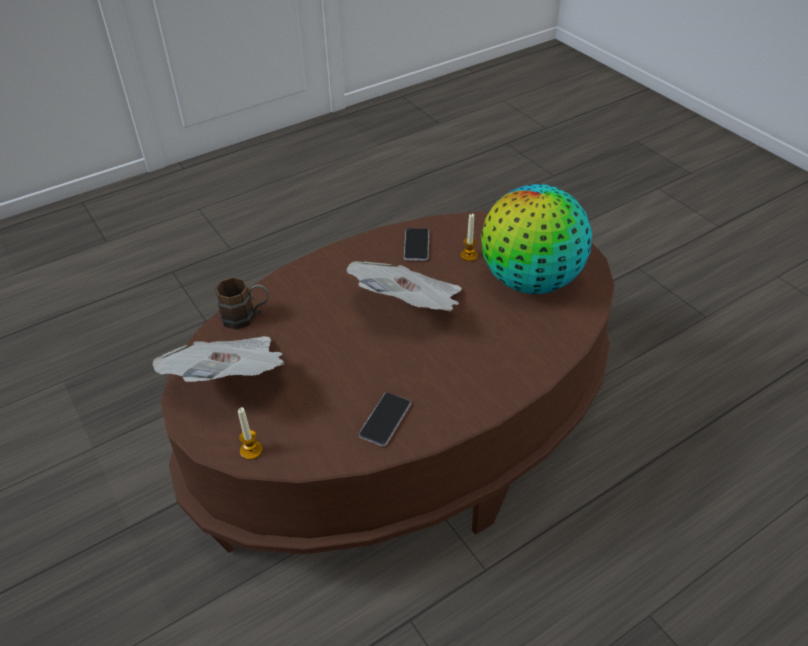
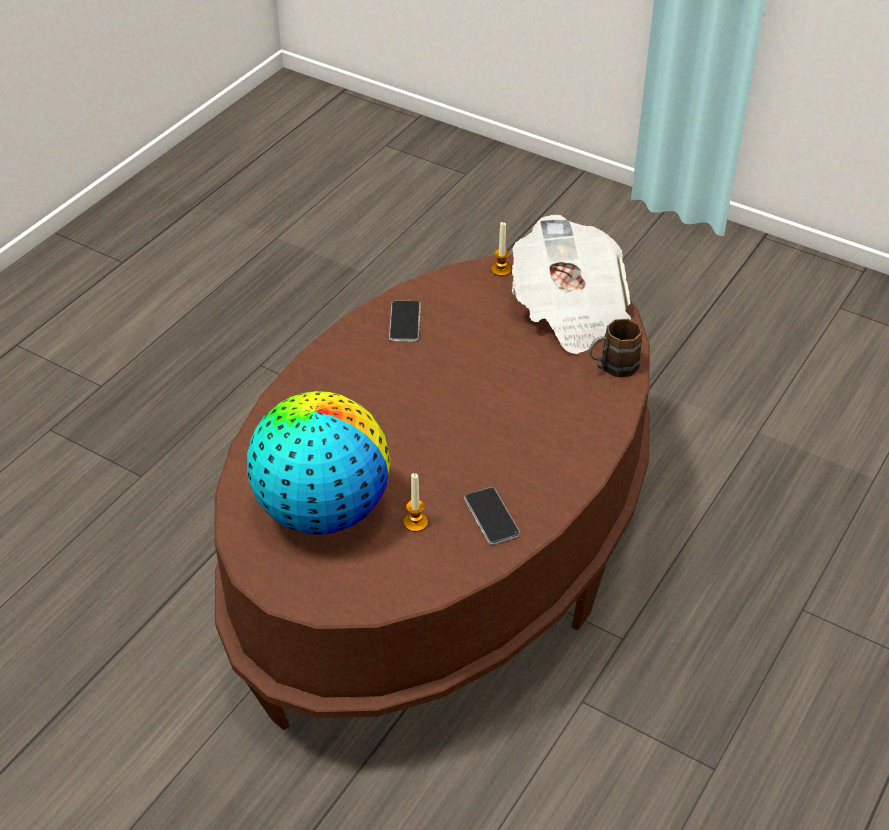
camera: 155 degrees right, 0 degrees up
(409, 307) = (448, 431): newspaper -> none

